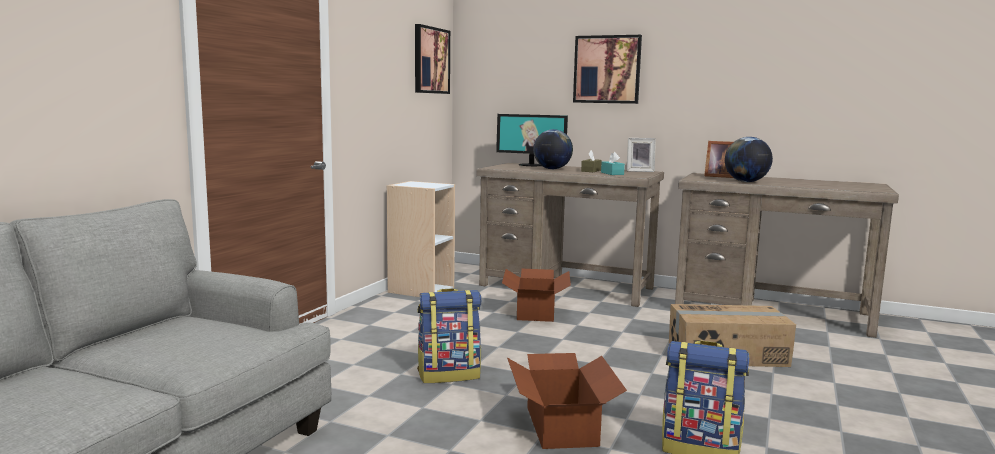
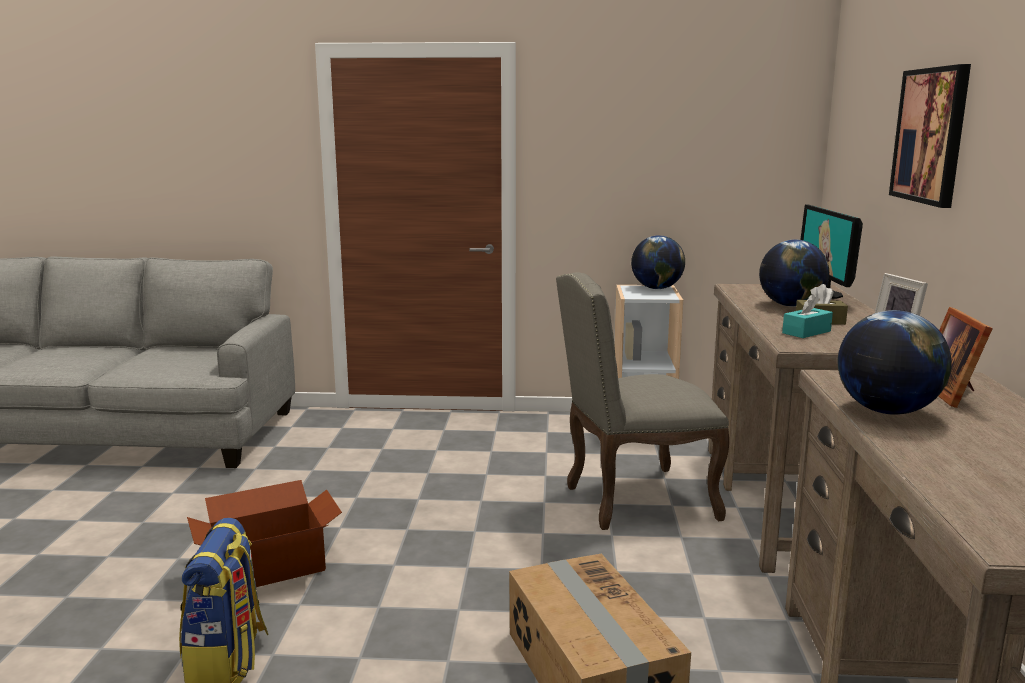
camera: 70 degrees right, 5 degrees up
(415, 183) = (657, 288): none -> globe
(431, 60) = (754, 119): picture -> none
(449, 374) = (380, 491): backpack -> none
(535, 312) = (635, 500): cardboard box -> grey chair

